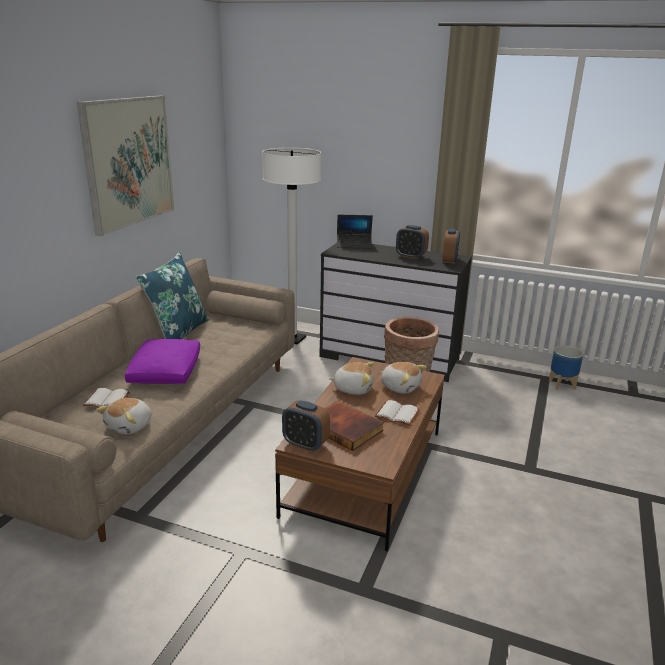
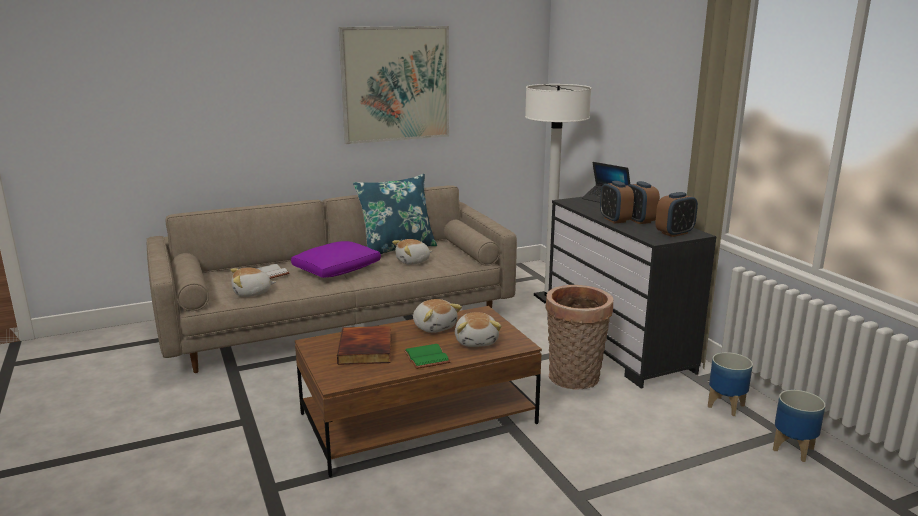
camera: 45 degrees right, 5 degrees down
(218, 341) = (413, 261): none -> plush toy
(305, 444) = (318, 346): alarm clock -> alarm clock (614, 220)
(398, 414) = (428, 358): white book -> green book
(500, 373) = (725, 406): none -> planter

